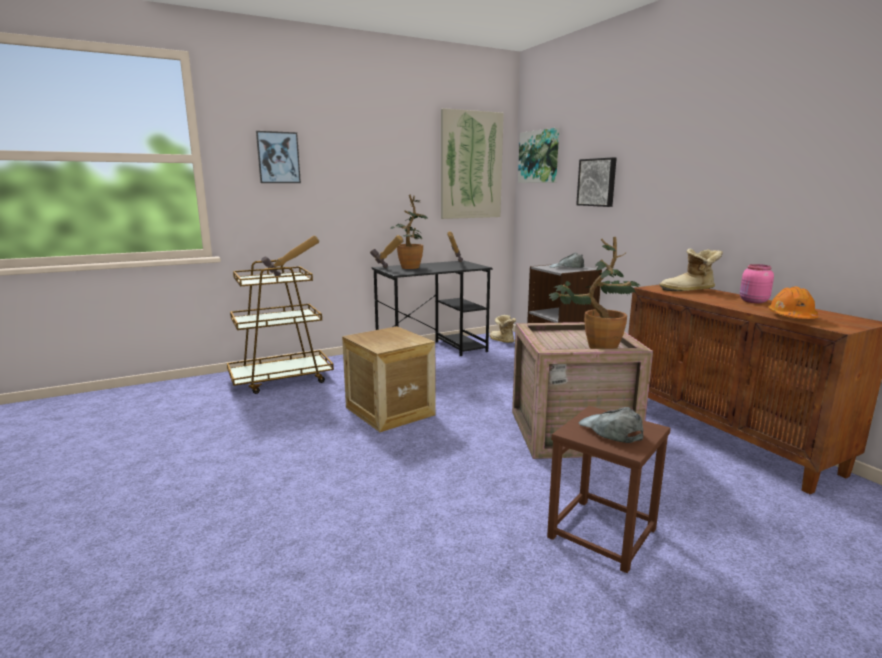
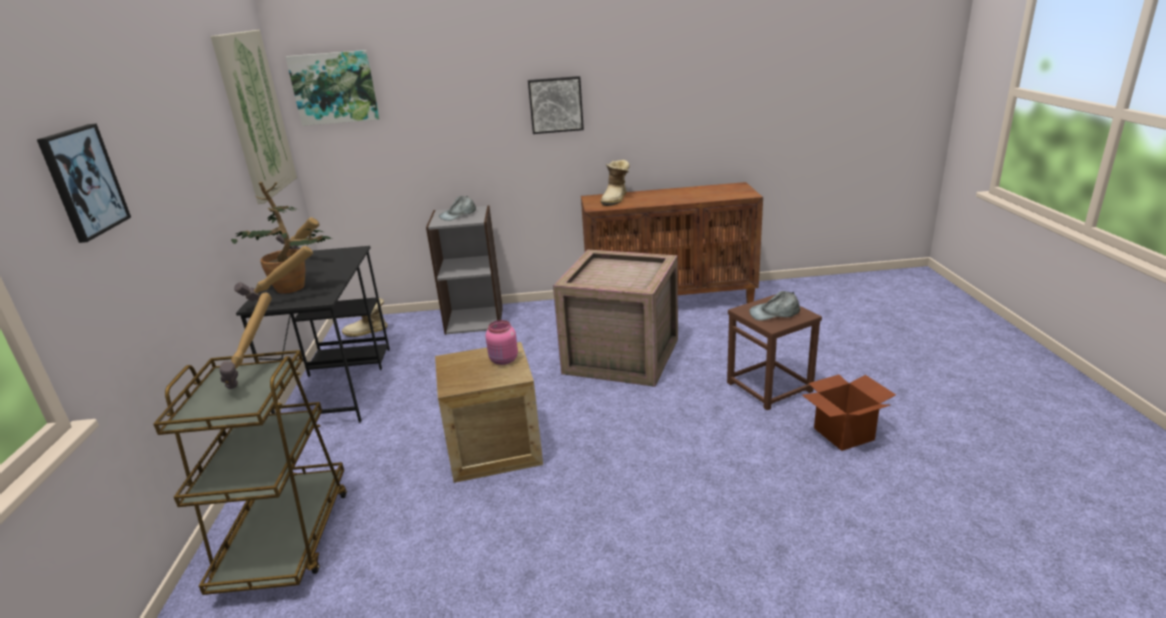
camera: 65 degrees left, 10 degrees up
(542, 612) = (844, 434): none -> cardboard box
(595, 347) = (640, 272): potted plant -> none
(597, 182) = (452, 113): picture -> picture (556, 104)
(753, 301) = (668, 193): pink jar -> pink jar (503, 360)
(791, 317) = (717, 196): orange hard hat -> none

